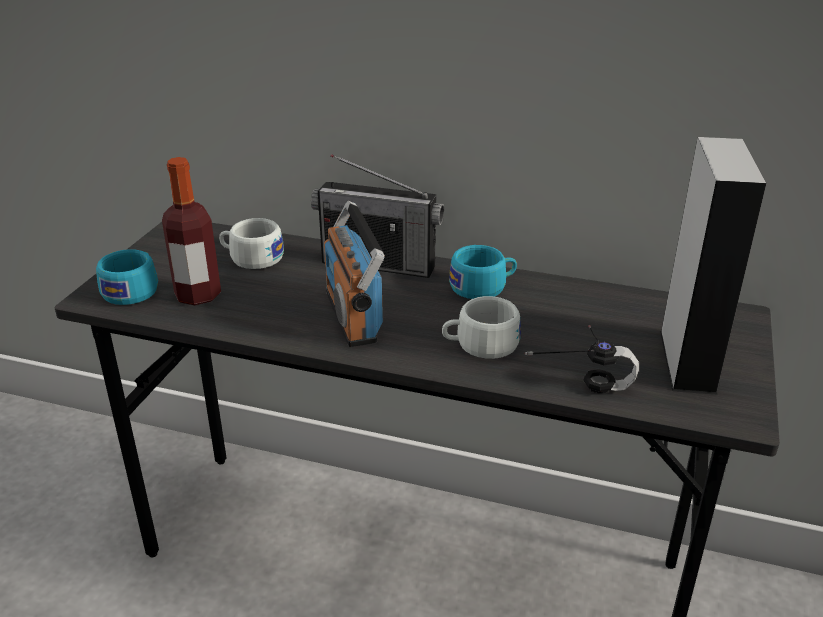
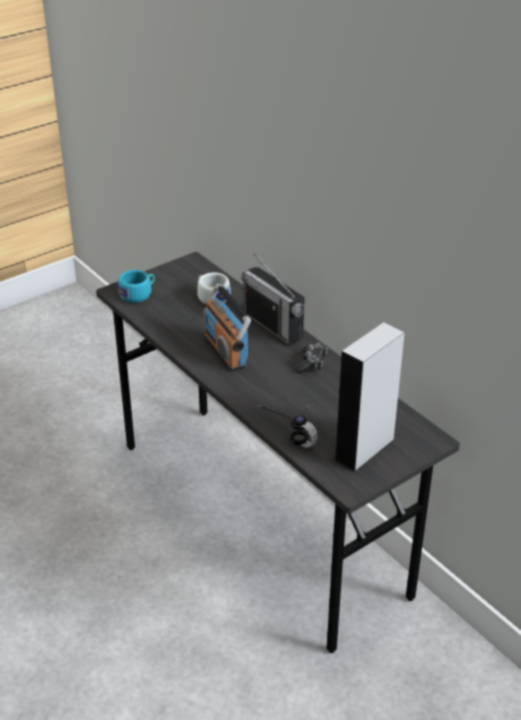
camera: 35 degrees right, 5 degrees up
(198, 295) = (164, 309): bottle -> none
(352, 315) = (226, 351): radio -> radio turned 45 degrees counterclockwise
(480, 345) = (269, 394): white cup -> none
(483, 287) = (312, 363): turquoise cup -> game controller

